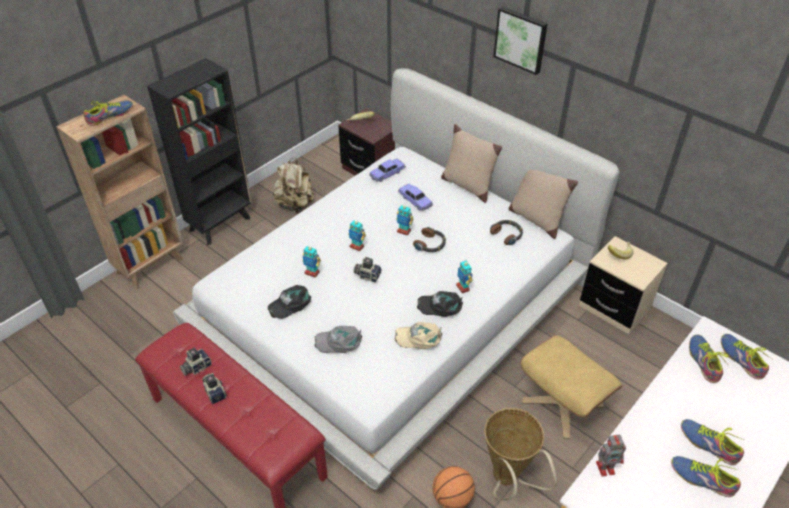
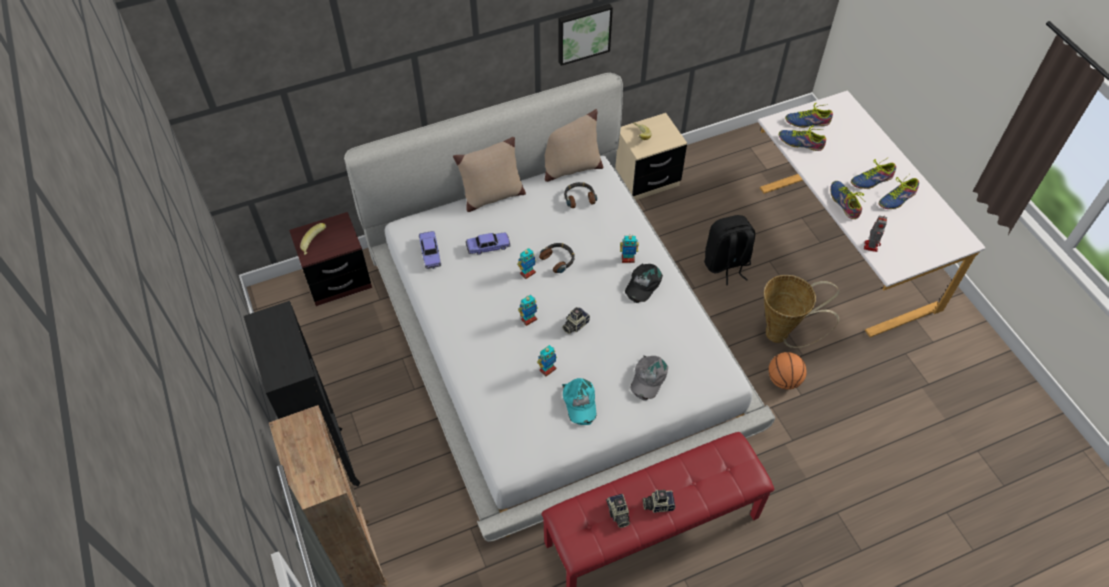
camera: 65 degrees left, 10 degrees up
(110, 116) = (311, 446): shoe -> shoe (844, 202)
(290, 303) = (579, 402): black cap -> turquoise cap
(295, 205) = (348, 373): beige backpack -> none
(419, 337) = (672, 315): beige cap -> none
(521, 39) = (476, 34): picture -> picture (583, 33)
(562, 403) = (726, 264): beige ottoman -> black backpack

